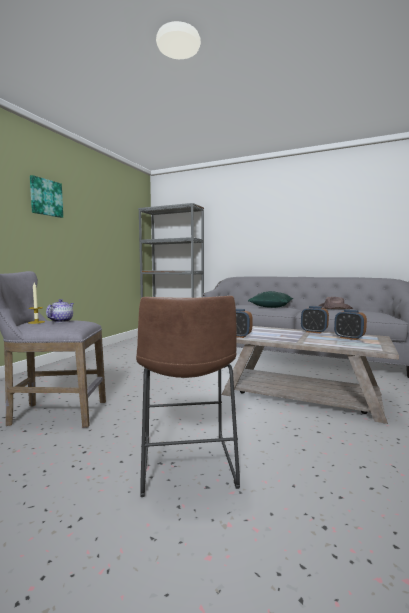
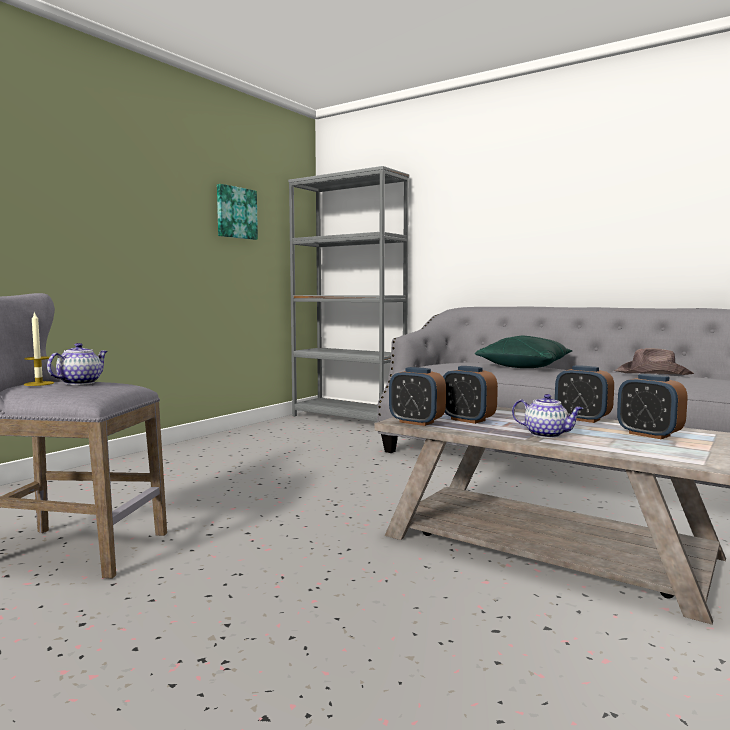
camera: 10 degrees right, 0 degrees up
(46, 197) = (106, 164): picture -> picture (236, 213)
(186, 467) = (246, 673): brown stool -> none
(261, 334) = (468, 420): none -> alarm clock
(304, 340) = (547, 434): none -> teapot

